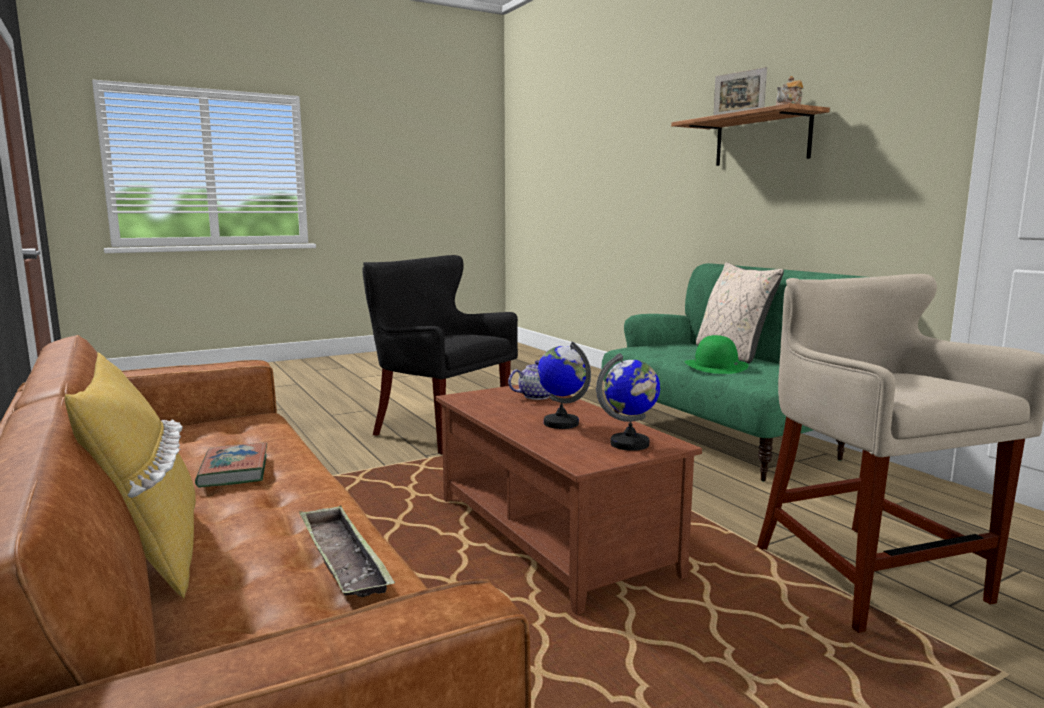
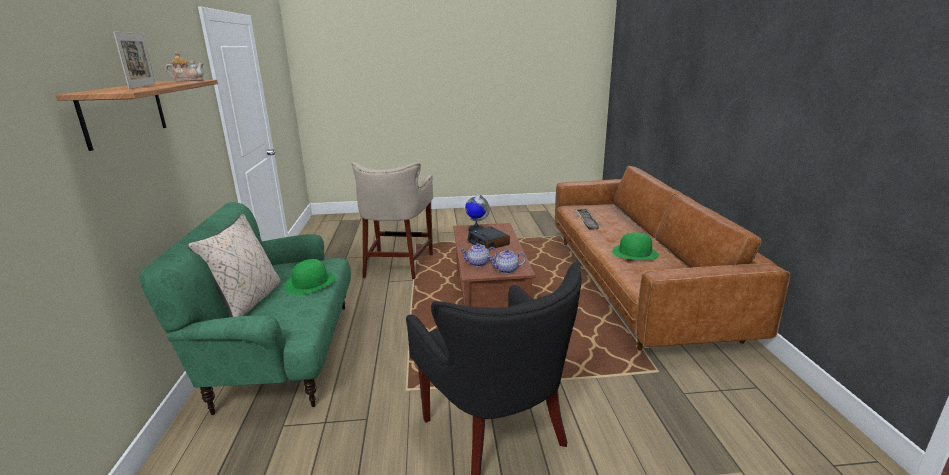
camera: 155 degrees left, 10 degrees up
(150, 555) = (641, 230): yellow pillow -> none
(234, 471) = (634, 253): book -> green hat
(483, 394) = (506, 270): none -> teapot
(561, 423) = (489, 243): globe -> alarm clock

